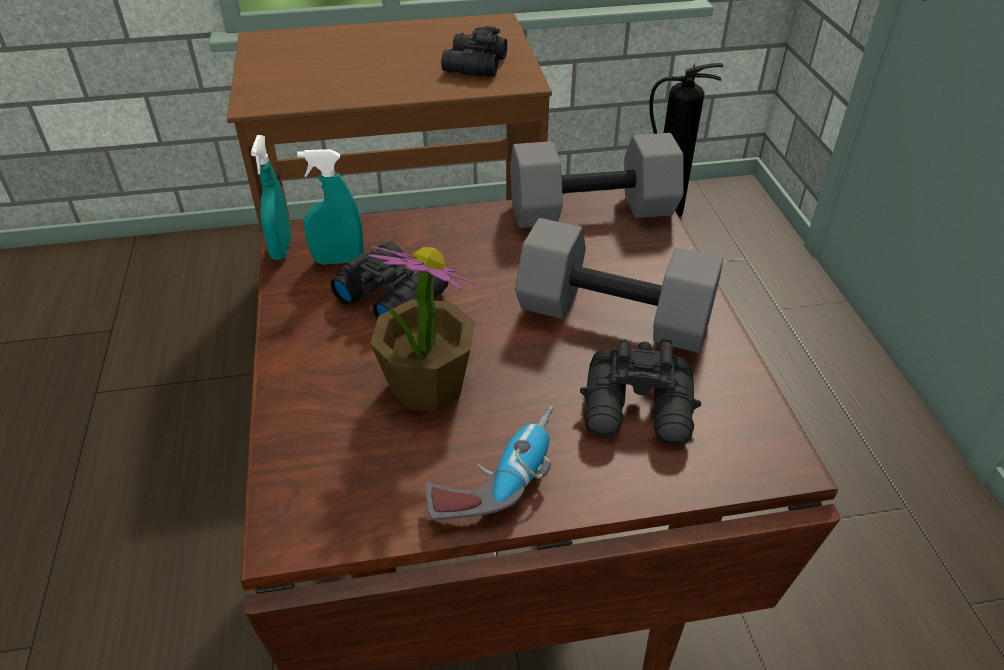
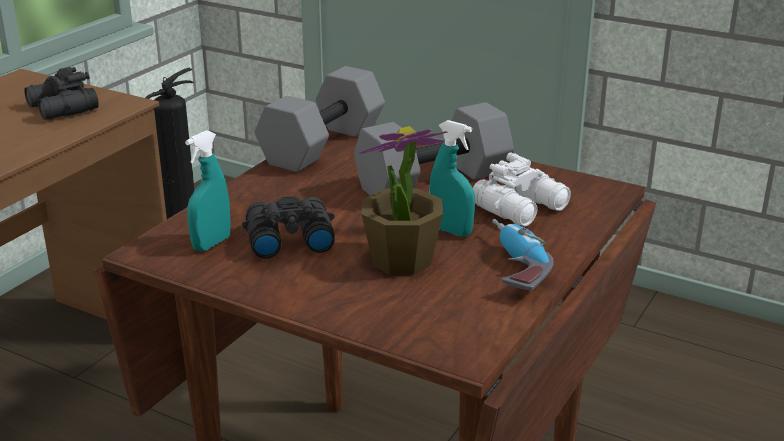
camera: 50 degrees left, 15 degrees down
(281, 249) = (153, 260): turquoise spray bottle -> turquoise spray bottle (450, 231)
(639, 411) = (522, 208): black binoculars -> white binoculars

